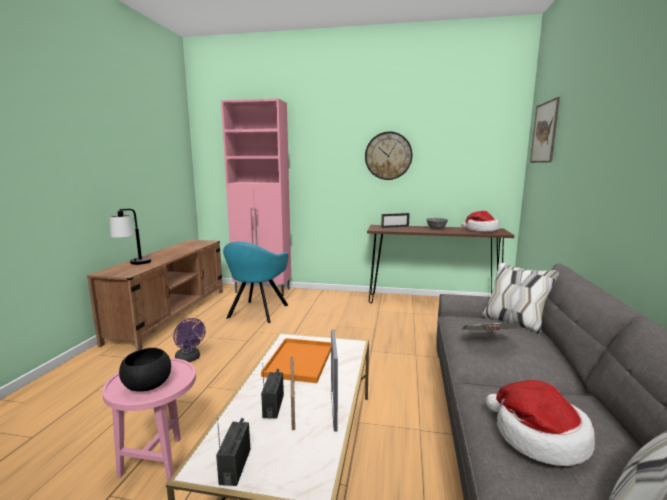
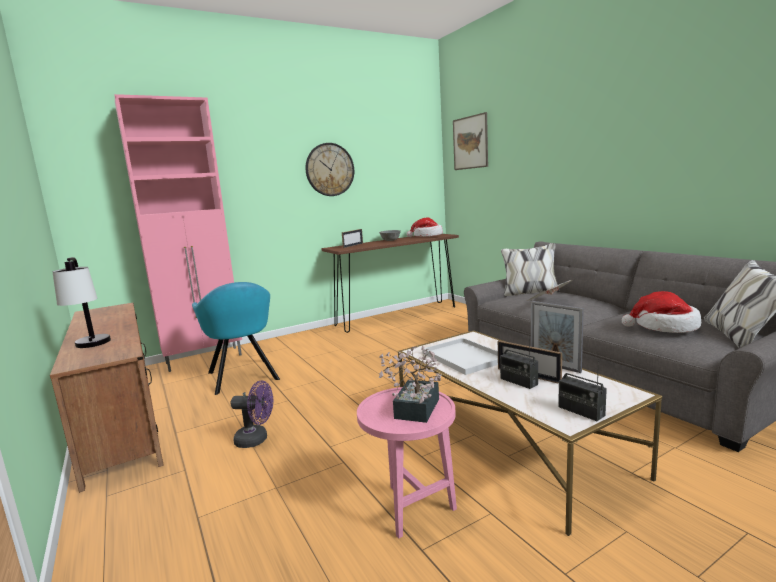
camera: 40 degrees left, 0 degrees up
(148, 385) = (414, 411): black bowl -> potted plant
(300, 361) = (465, 357): orange tray -> white tray

